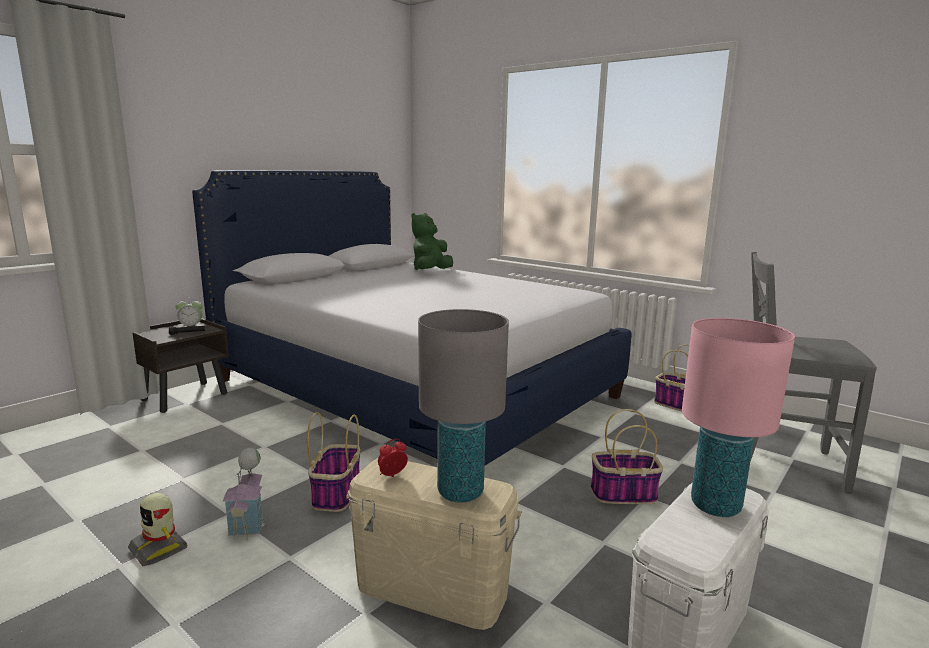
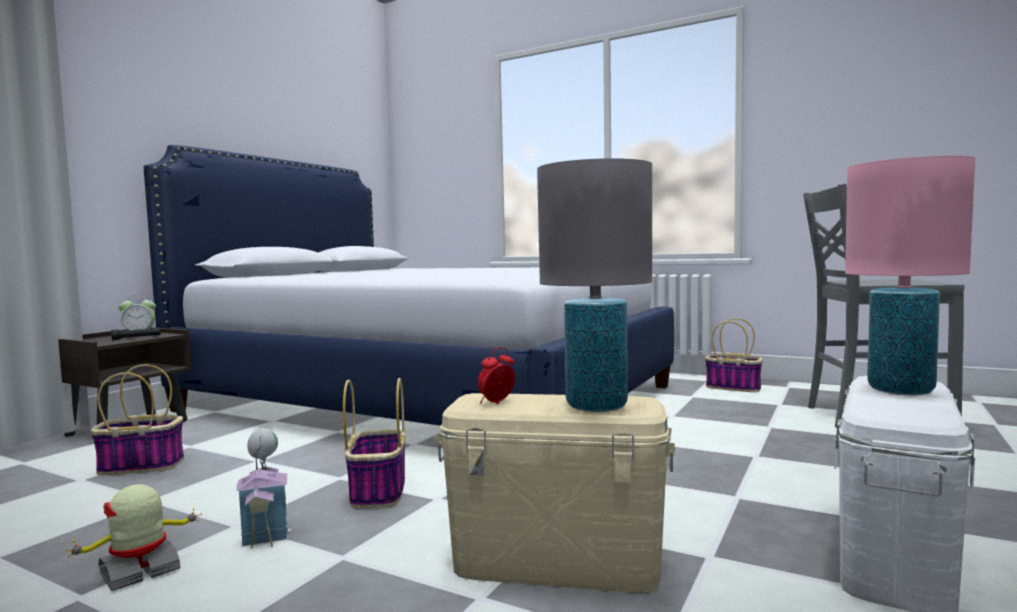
camera: 10 degrees left, 10 degrees down
(160, 548) = (140, 571): toy robot -> toy robot turned 105 degrees clockwise
(431, 271) = (433, 268): green plush toy -> none
(622, 494) = (728, 457): basket -> basket (139, 466)

